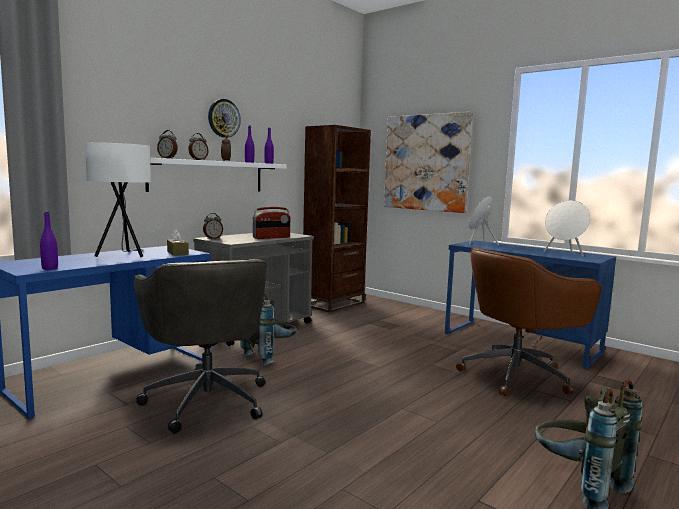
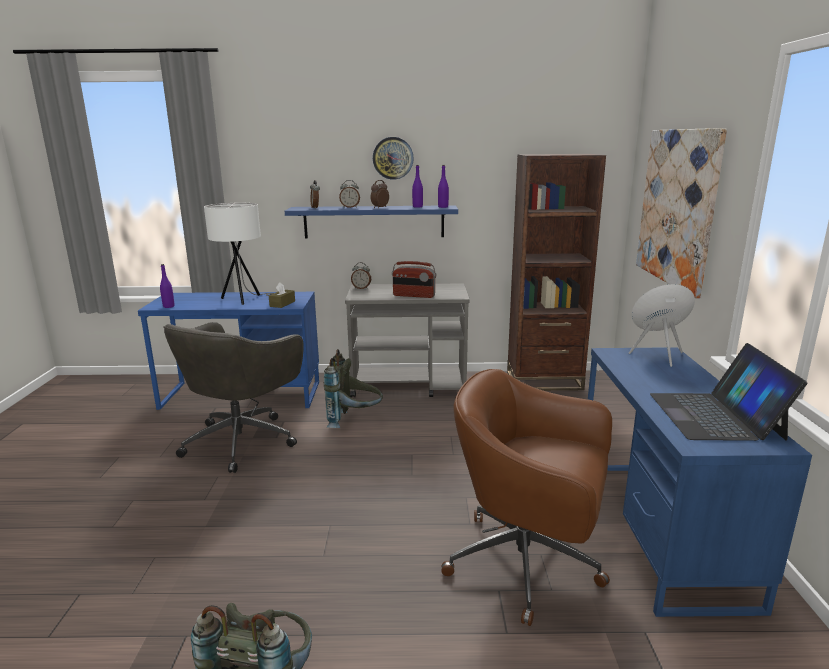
camera: 50 degrees right, 10 degrees up
(208, 176) = (374, 222): white shelf -> blue shelf
(564, 253) = (715, 415): white speaker -> laptop

